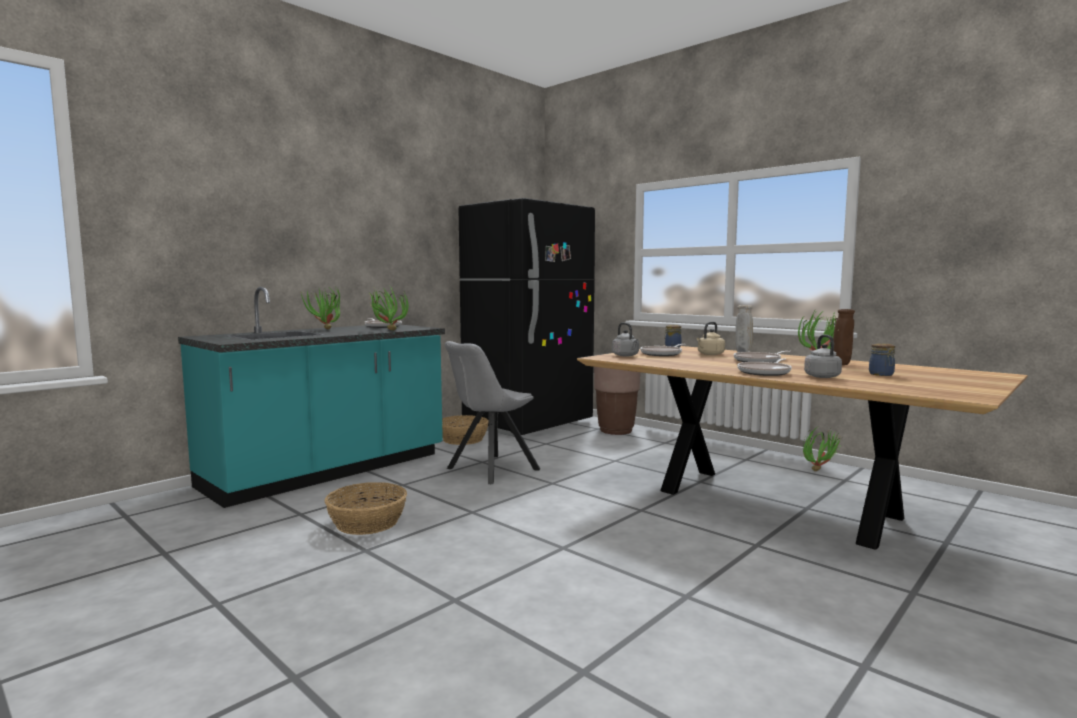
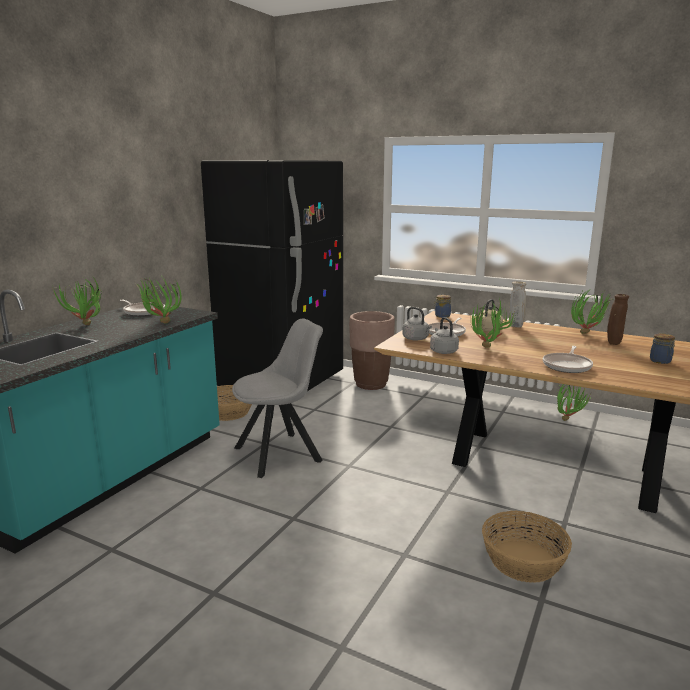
camera: 15 degrees left, 10 degrees up
(367, 522) = (193, 551): basket -> basket (522, 561)
(491, 469) = (280, 454): grey chair -> grey chair turned 150 degrees counterclockwise
(693, 362) = (488, 349): none -> potted plant
(759, 361) = (542, 342): frying pan -> none
(821, 376) = (618, 369): grey kettle -> grey kettle (443, 351)

